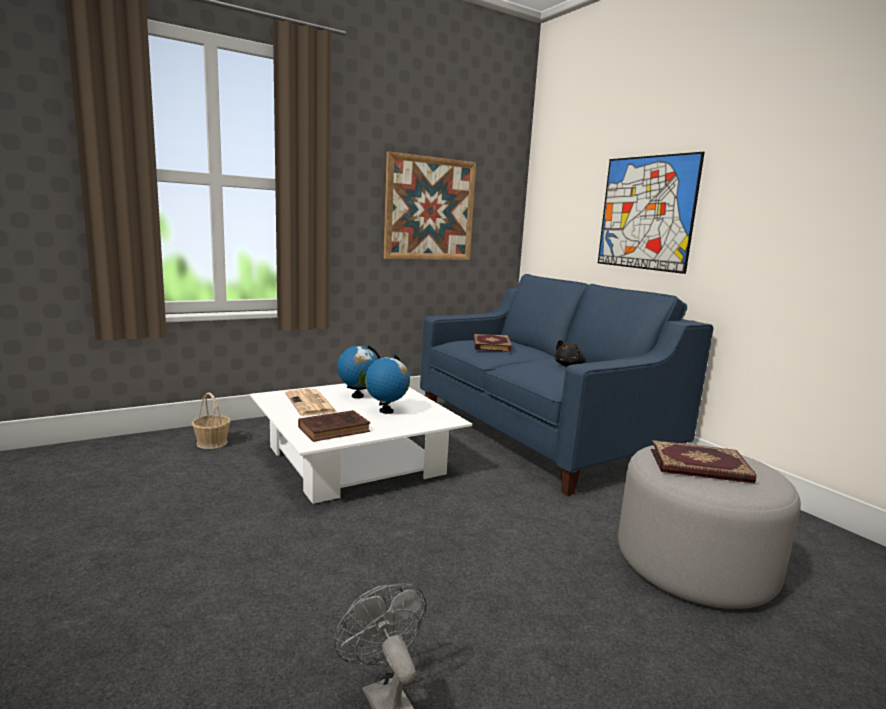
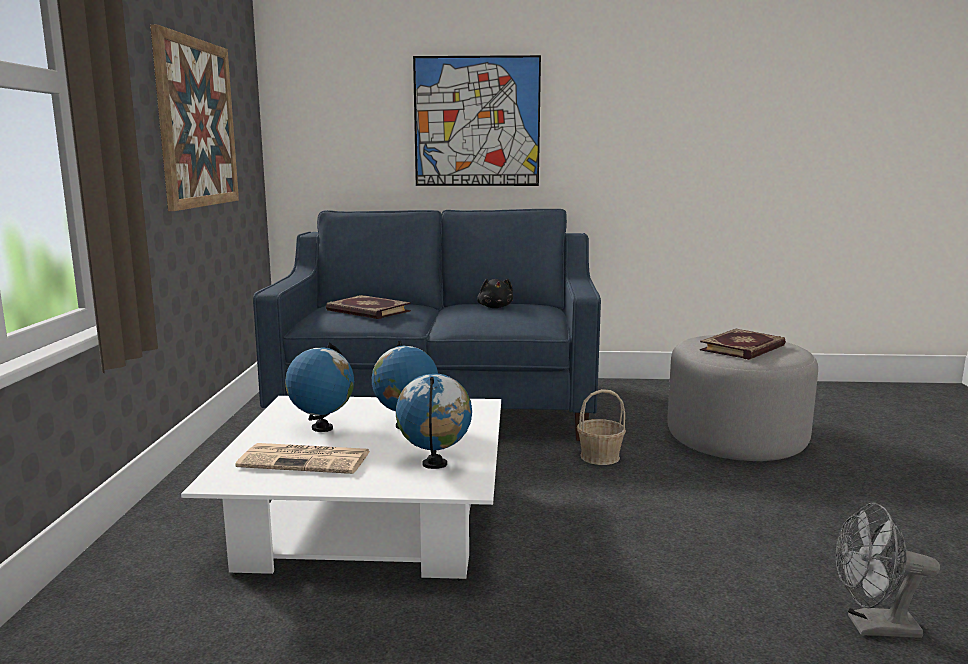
camera: 55 degrees left, 0 degrees up
(212, 443) = (119, 627): basket -> basket (599, 457)
(335, 429) = (435, 464): brown book -> globe

